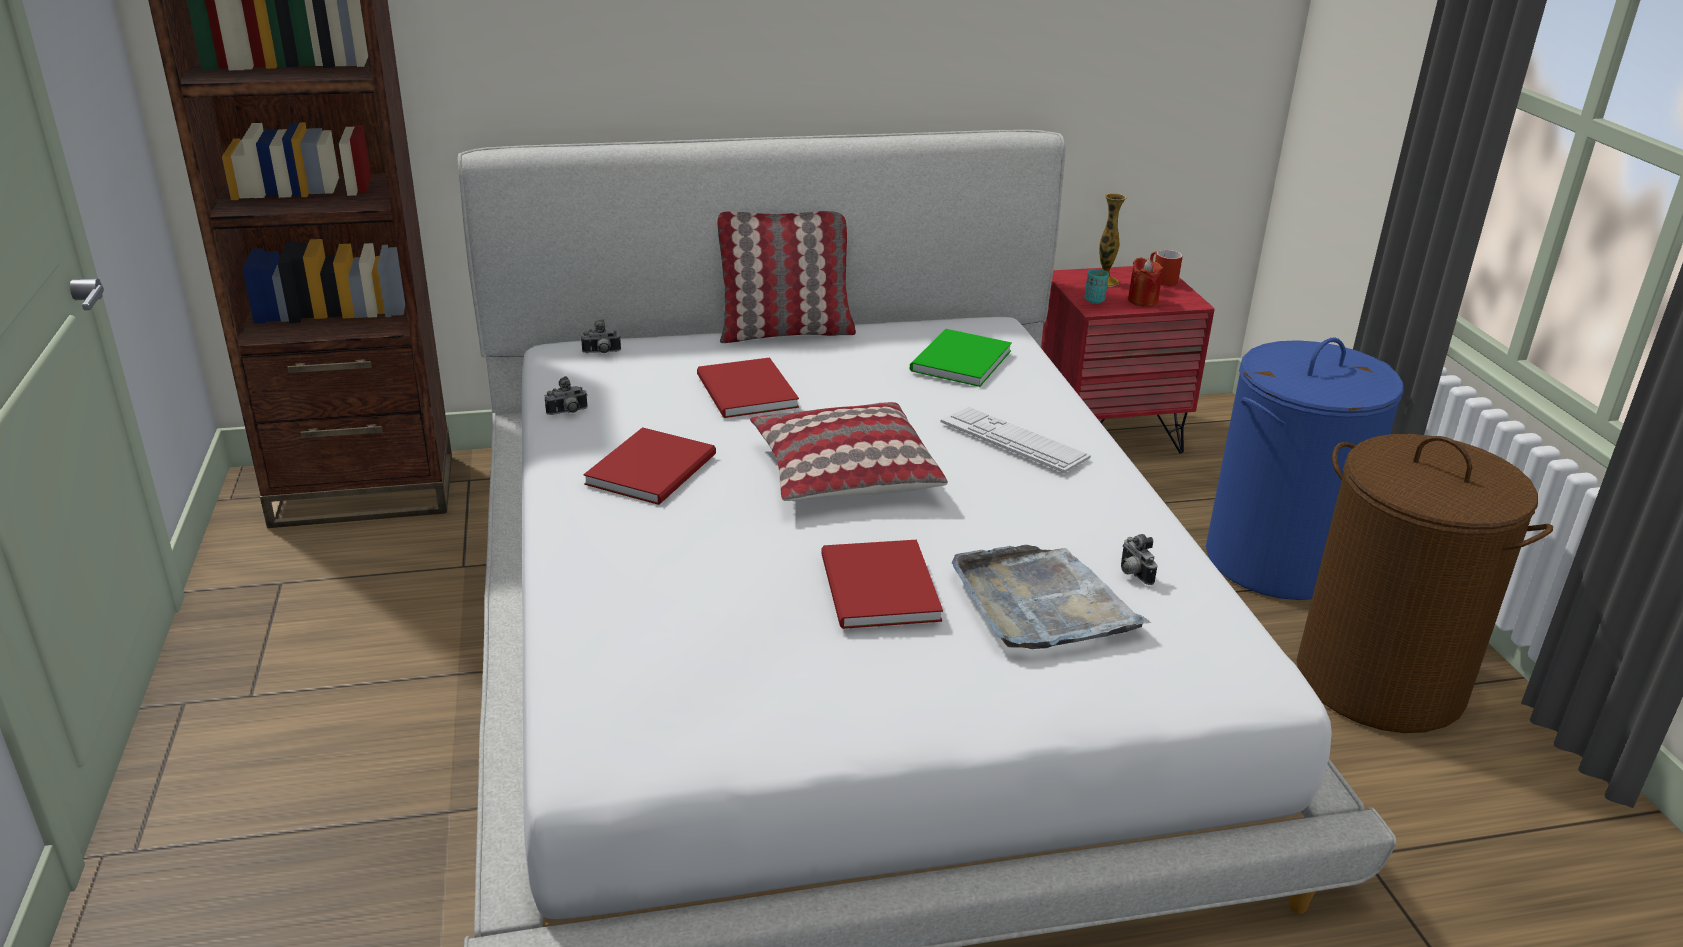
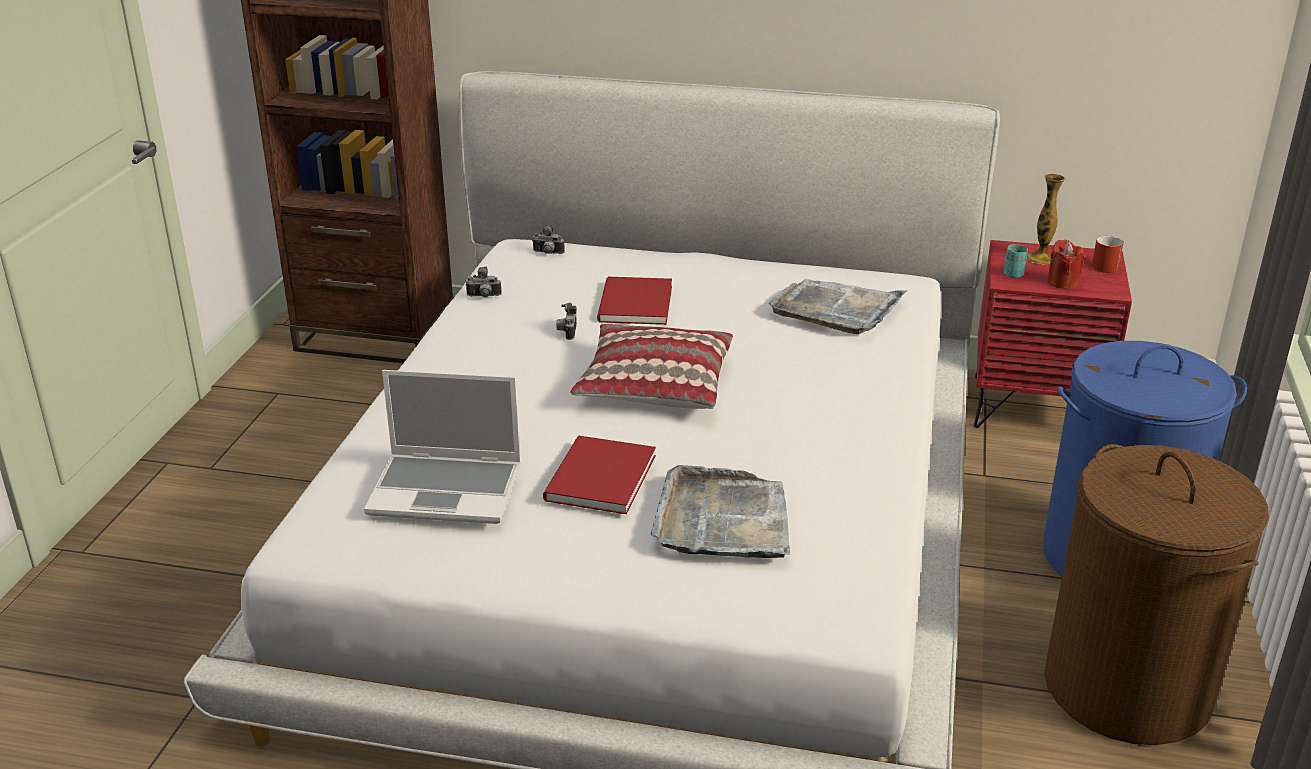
camera: 25 degrees right, 0 degrees up
(656, 468) = (512, 352): red book -> none
(724, 643) = (448, 490): none -> laptop
(785, 332) = (710, 259): pillow -> none
(957, 361) = (836, 309): green book -> grey tray
(1013, 441) = (824, 386): keyboard -> none
(1132, 573) = (824, 515): camera -> camera (567, 332)

